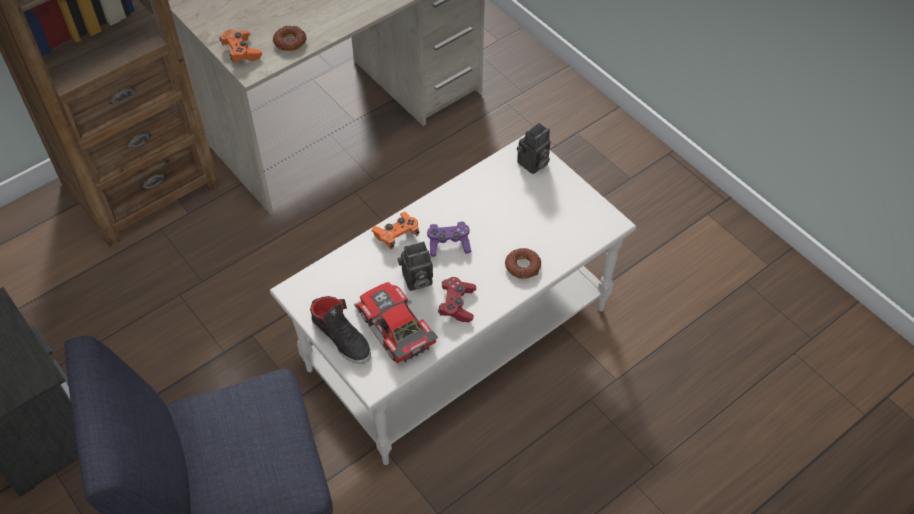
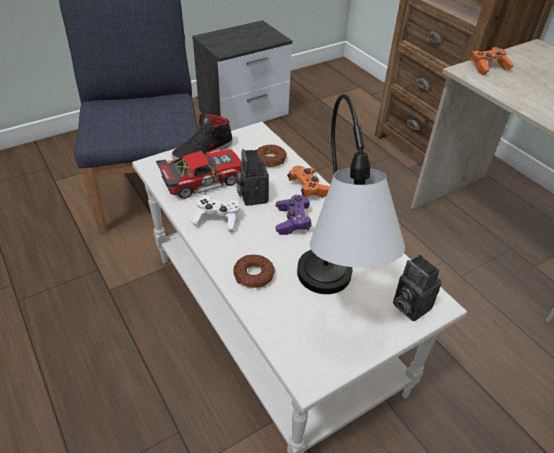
camera: 95 degrees right, 10 degrees down
(290, 42) = (511, 90): donut -> donut (270, 159)
(457, 304) = (217, 219): red game controller -> white game controller
(541, 211) = (333, 303): none -> table lamp

